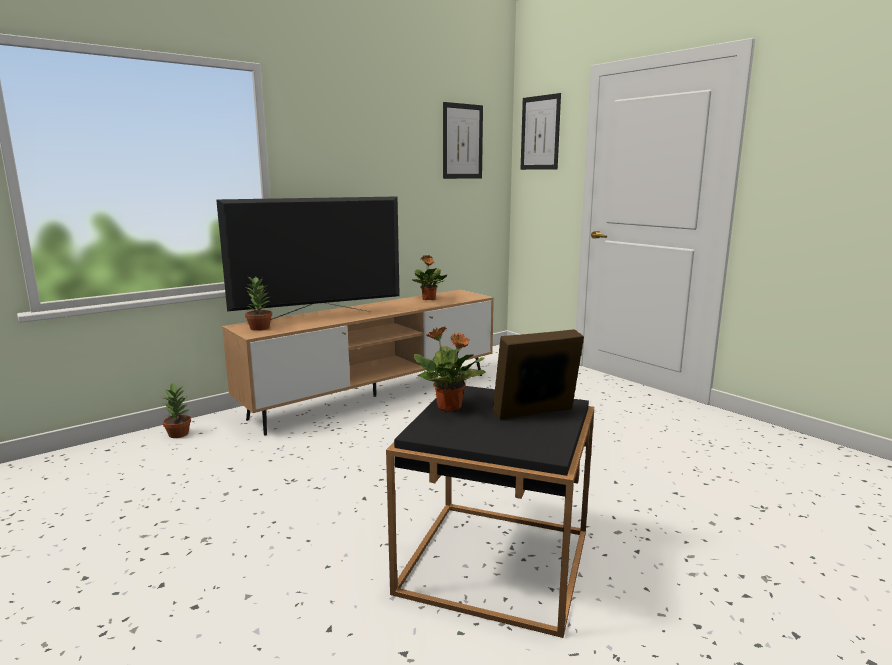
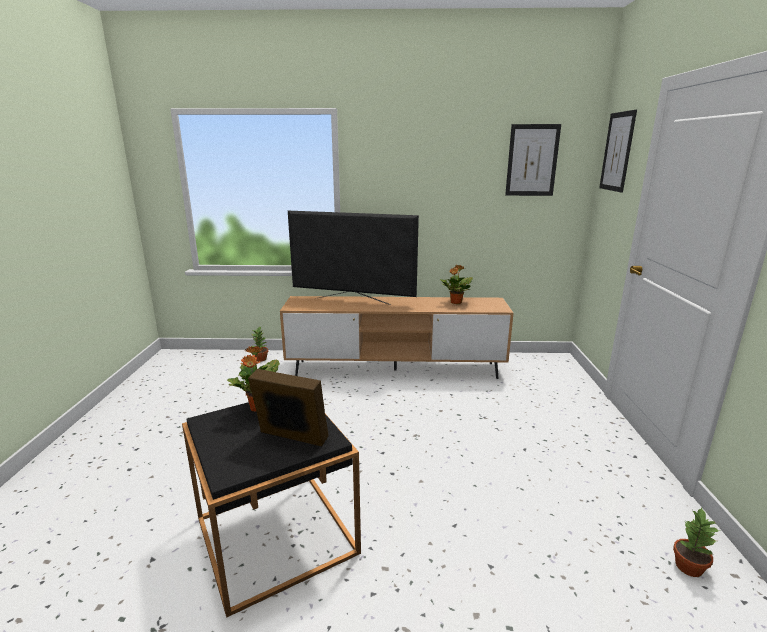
camera: 40 degrees right, 5 degrees up
(259, 328) = (303, 303): potted plant -> potted plant (688, 566)

